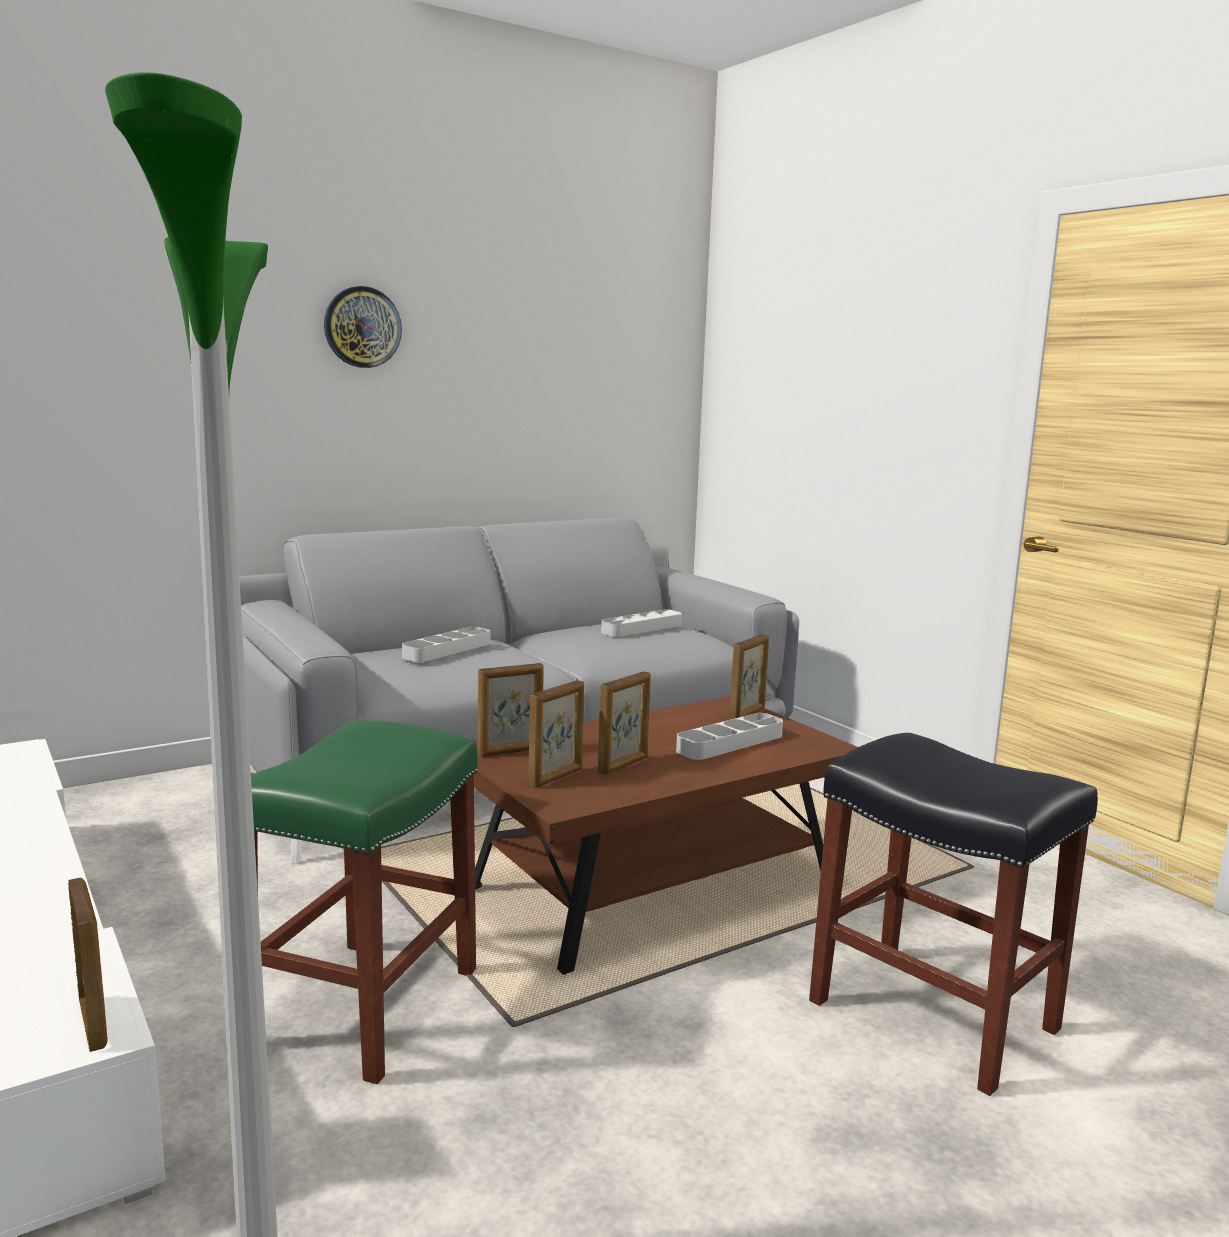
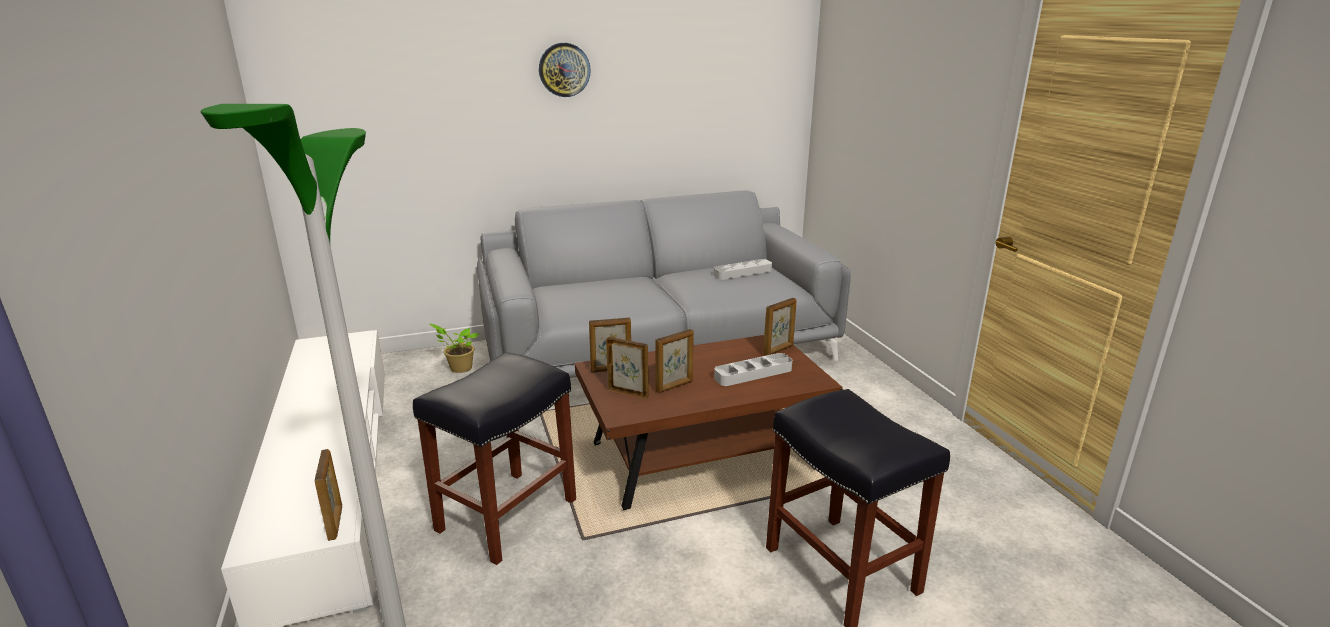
camera: 15 degrees right, 10 degrees up
(188, 804) = (459, 368): none -> potted plant
(364, 1004) = (507, 514): green stool -> black stool
(447, 650) = (607, 286): grey tray -> none
(556, 778) = (628, 393): picture frame -> picture frame turned 120 degrees counterclockwise

